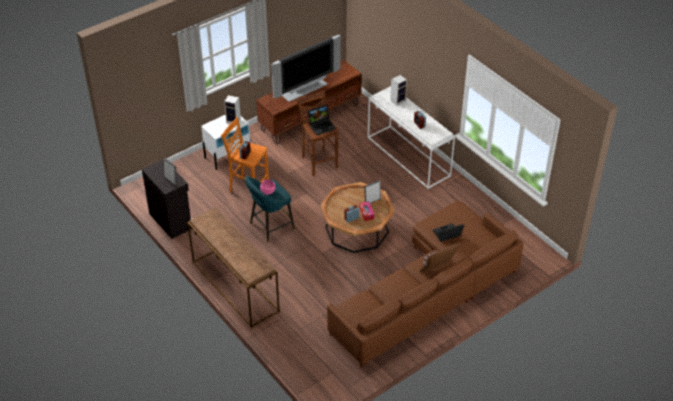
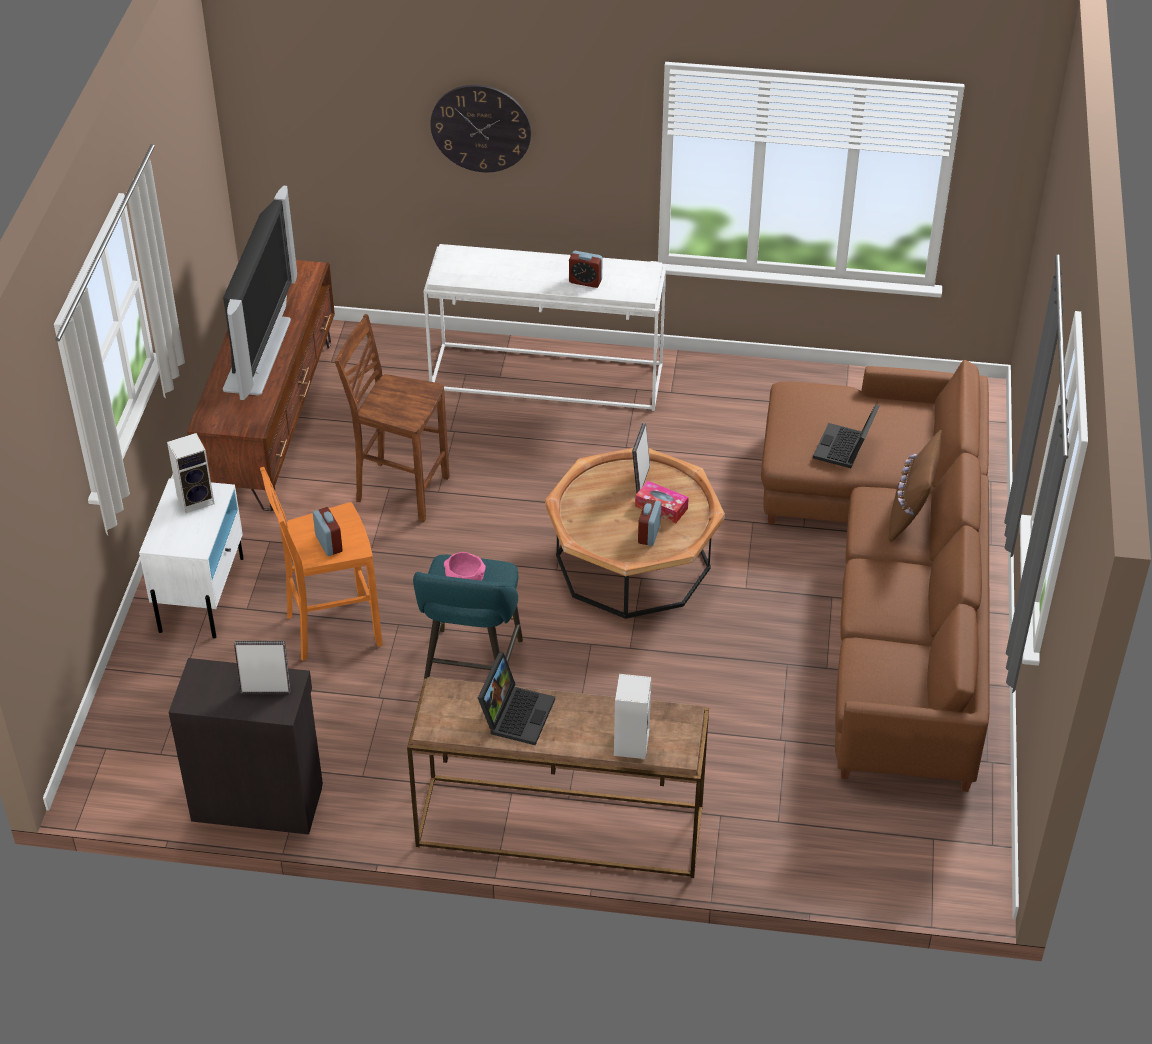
camera: 45 degrees left, 0 degrees up
(322, 125) = (400, 395): laptop -> laptop (516, 713)
(398, 100) = (489, 263): speaker -> speaker (631, 742)
(414, 48) = (481, 128): none -> wall clock

